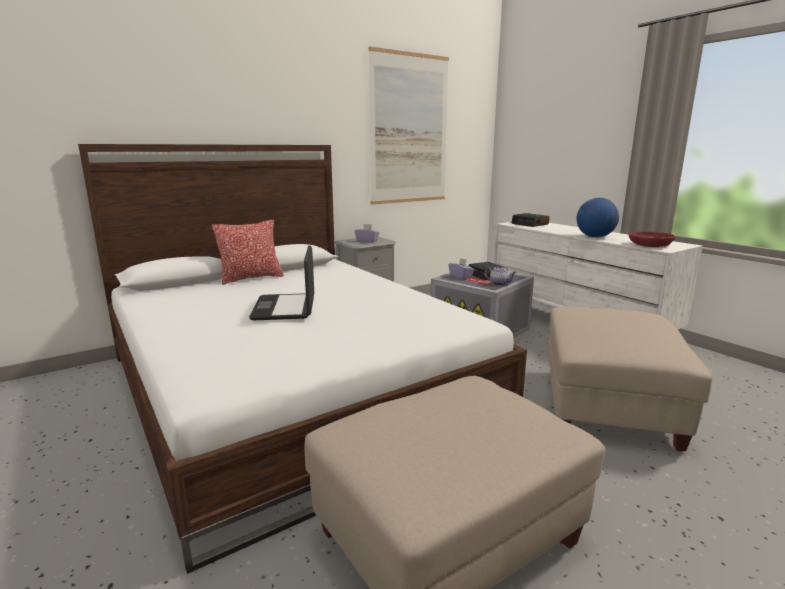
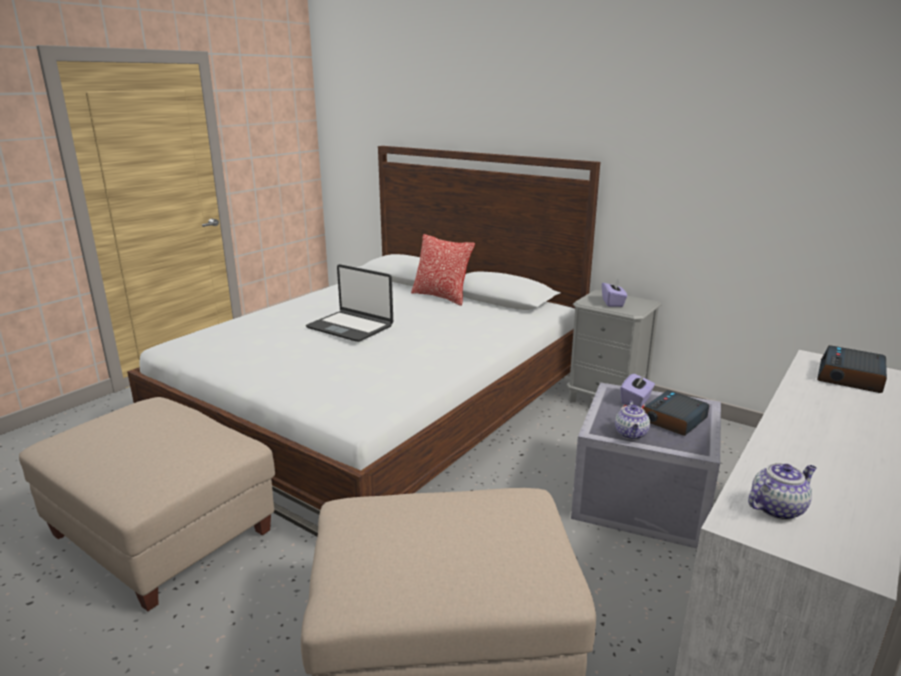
camera: 70 degrees right, 5 degrees up
(285, 308) = (350, 327): laptop -> laptop turned 120 degrees counterclockwise
(409, 130) = (755, 146): picture -> none
(594, 237) = (788, 443): globe -> none
(650, 245) = (777, 508): red bowl -> teapot

